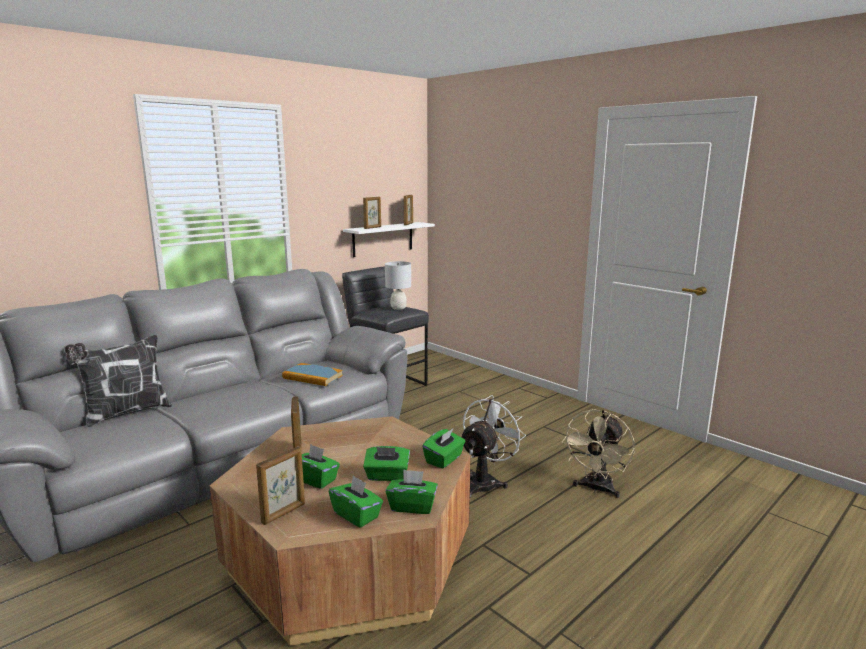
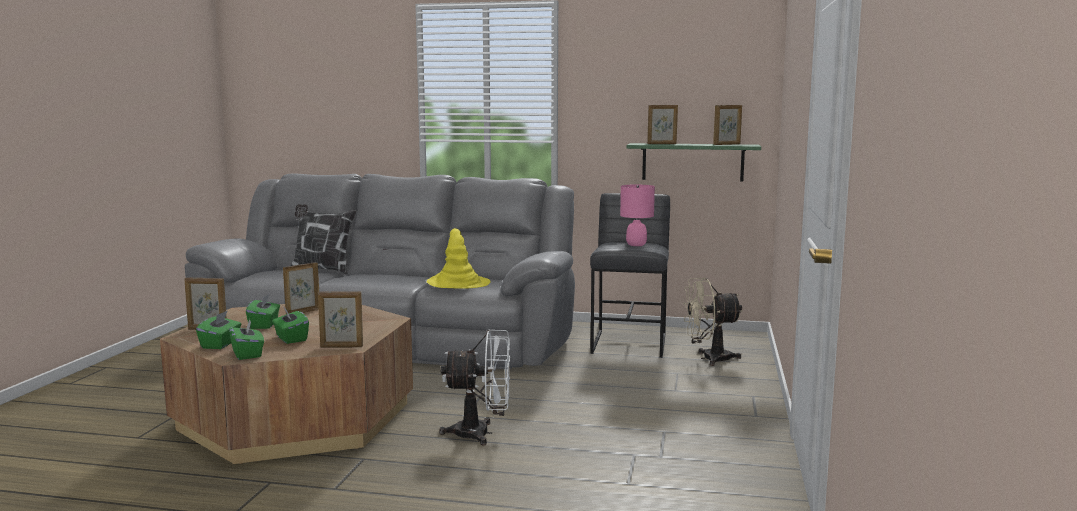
camera: 55 degrees right, 5 degrees down
(312, 377) = (458, 283): book -> yellow hat
(383, 239) = (692, 162): white shelf -> green shelf
(398, 308) = (636, 245): grey table lamp -> pink table lamp
(444, 459) = (341, 347): green tissue box -> picture frame
(596, 489) = (545, 489): beige fan -> beige fan (709, 358)

